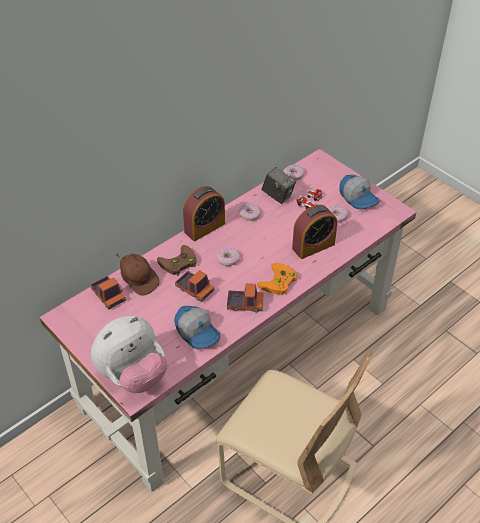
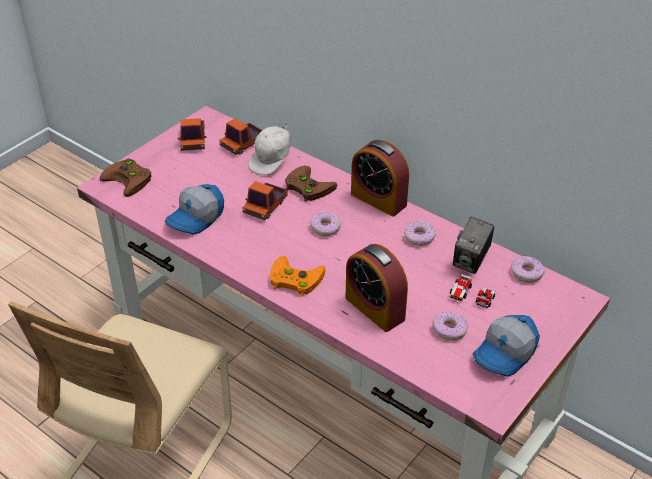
camera: 80 degrees right, 5 degrees down
(133, 375) = (130, 180): plush toy -> brown game controller
(139, 280) = (272, 161): brown cap -> white cap
(245, 304) = (248, 252): toy truck -> toy truck (193, 140)

